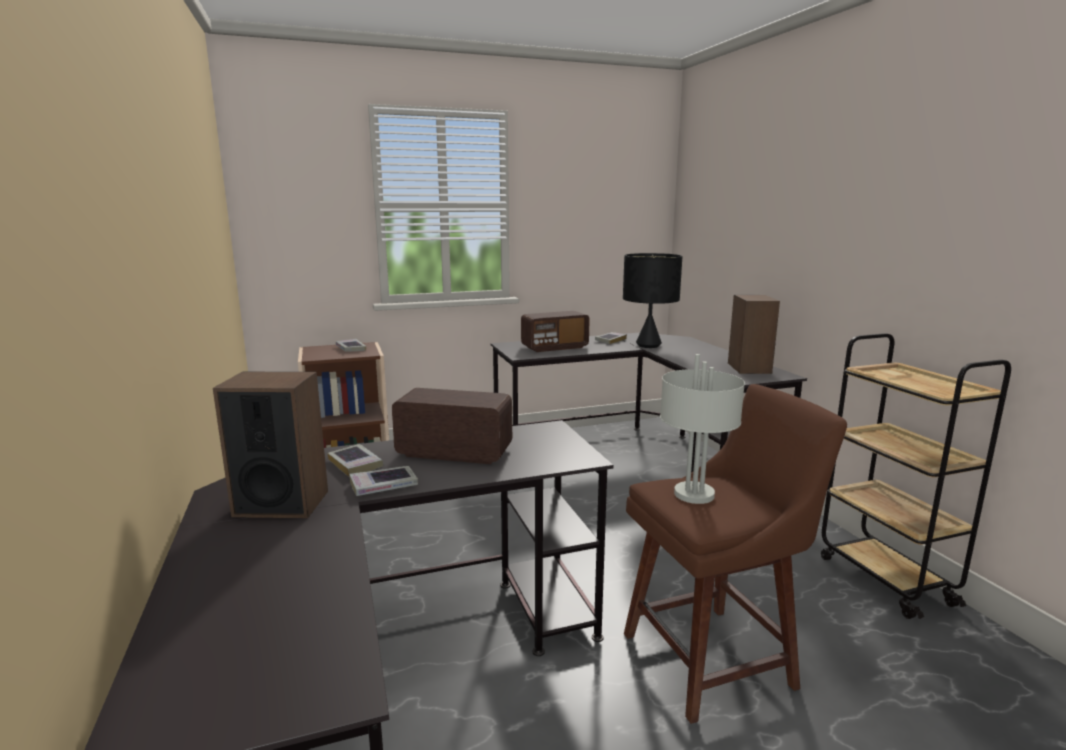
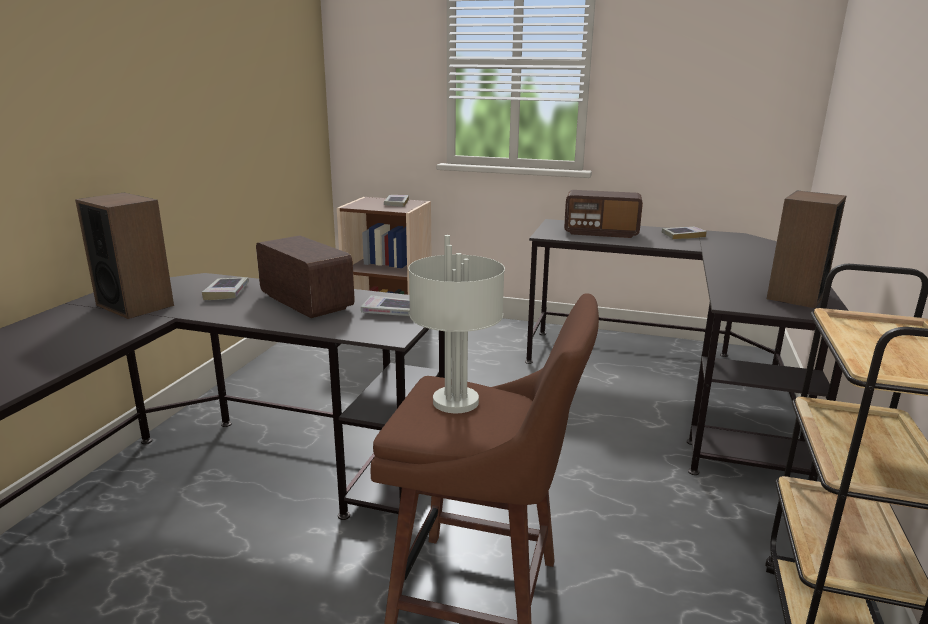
camera: 35 degrees right, 5 degrees up
(383, 486) = (210, 312): book -> book (391, 311)
(648, 346) = (717, 248): black table lamp -> none

